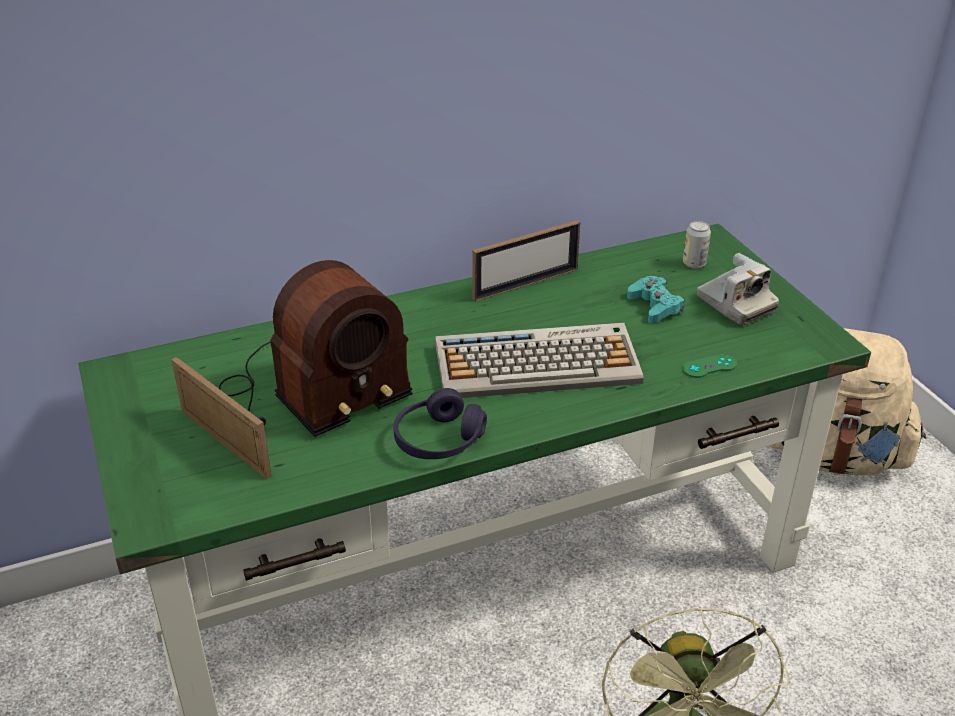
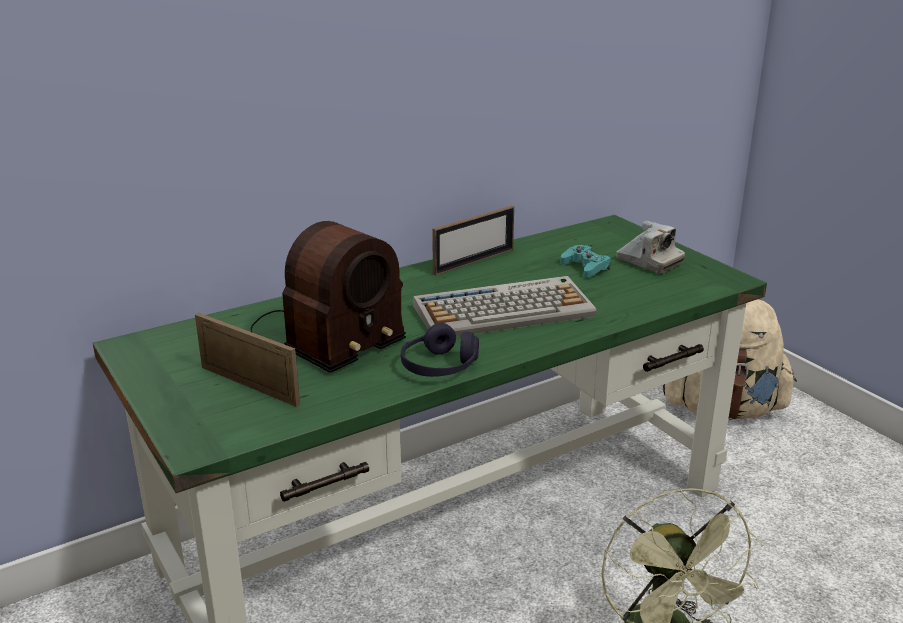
camera: 10 degrees left, 10 degrees down
(694, 263) = (605, 239): can -> none
(709, 366) = (645, 301): green game controller -> none

